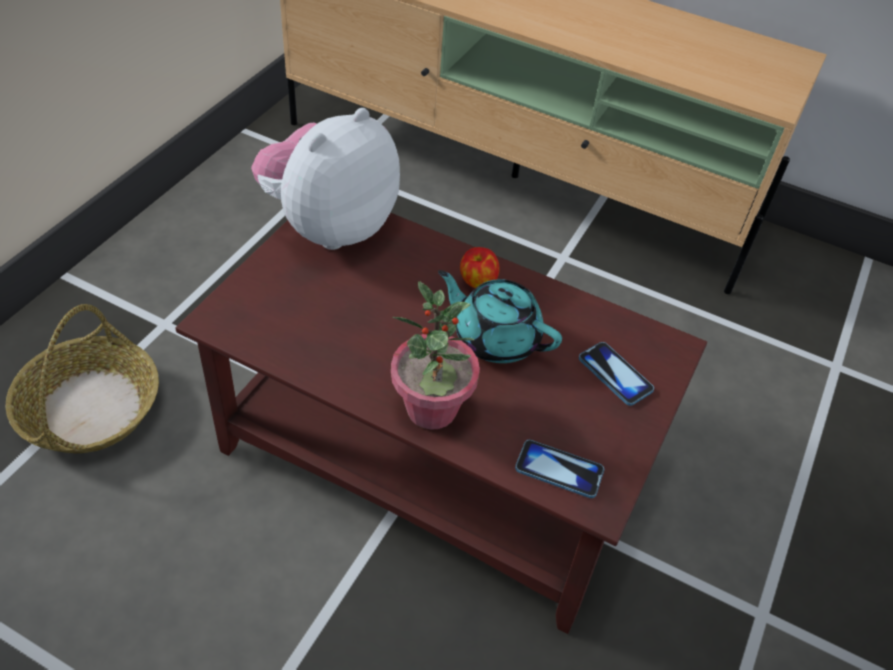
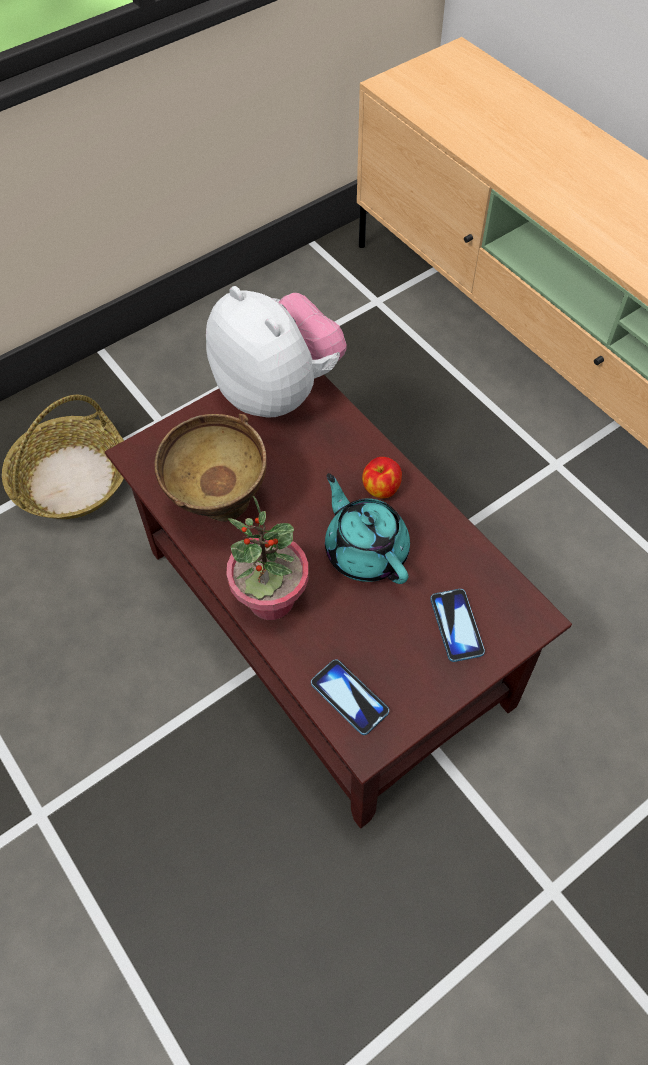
camera: 30 degrees right, 10 degrees up
(329, 226) = (278, 391): plush toy -> plush toy turned 75 degrees clockwise
(330, 345) = (218, 509): none -> brown bowl

